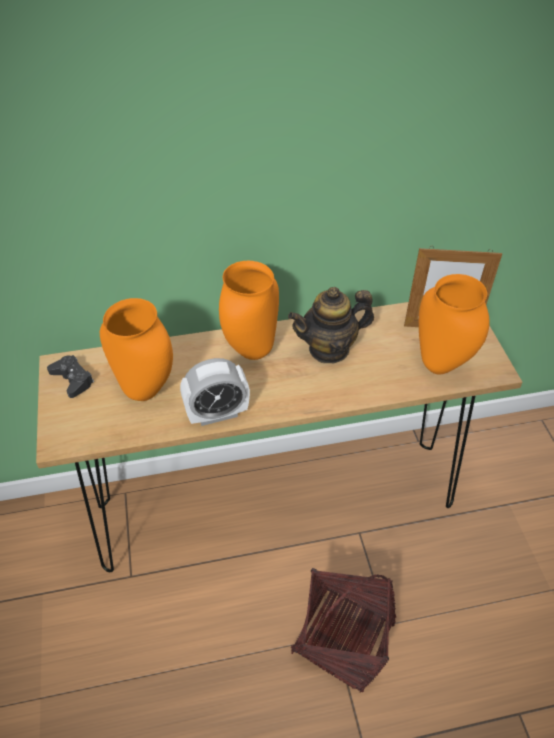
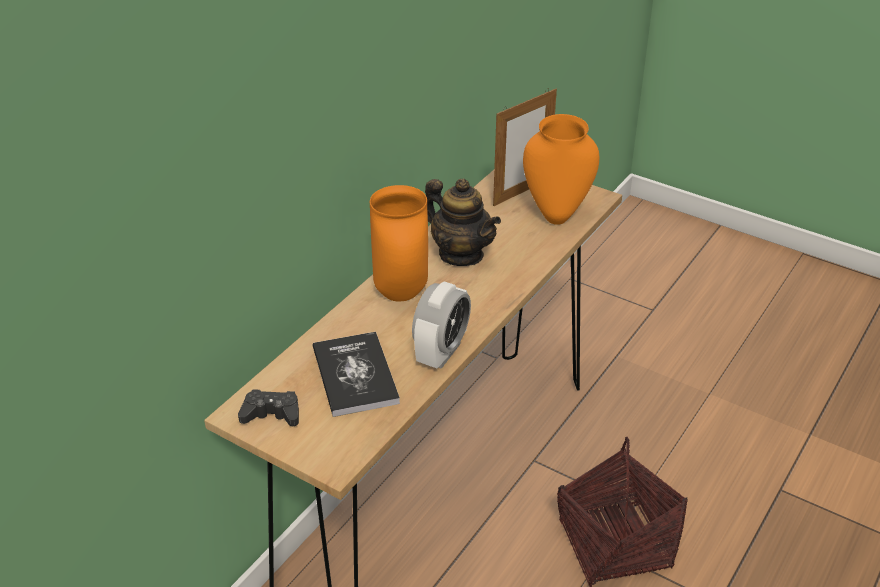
camera: 45 degrees left, 10 degrees down
(147, 389) = (355, 375): orange vase -> book
(329, 349) = (461, 254): teapot -> teapot turned 75 degrees counterclockwise

